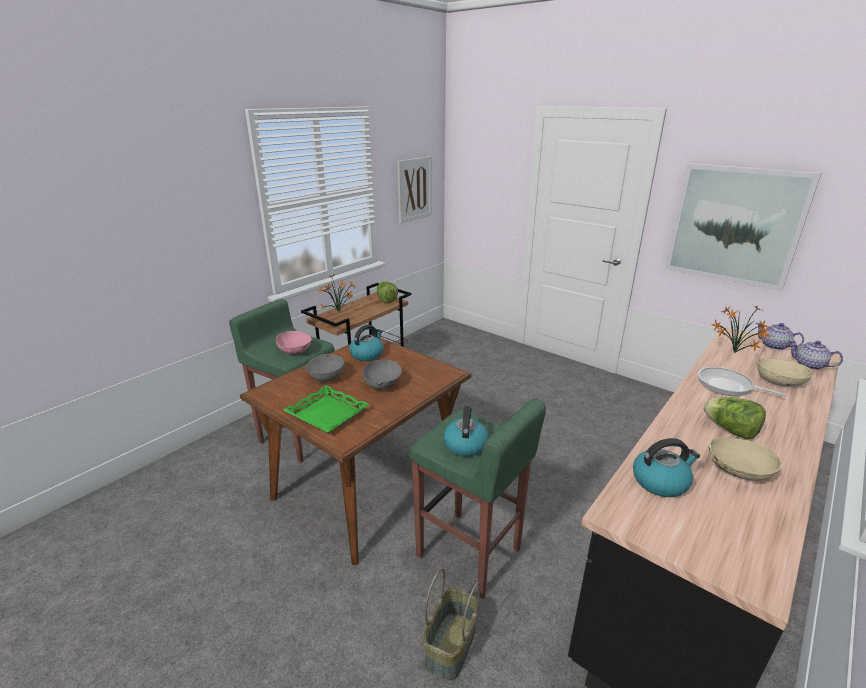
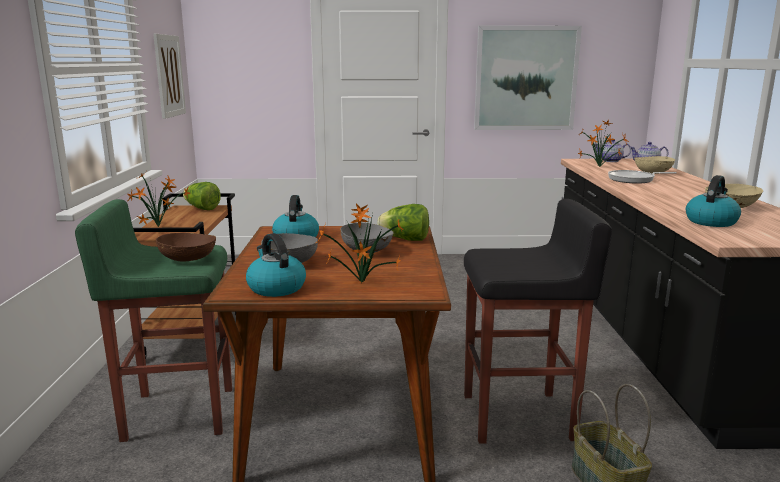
camera: 40 degrees left, 10 degrees down
(295, 351) = (188, 259): pink bowl -> brown bowl
(326, 414) = (359, 283): green tray -> potted plant
(465, 444) = (526, 263): kettle -> kettle (275, 288)
(469, 554) = (520, 417): green stool -> black stool
(730, 430) = (683, 195): lettuce -> lettuce (405, 239)

